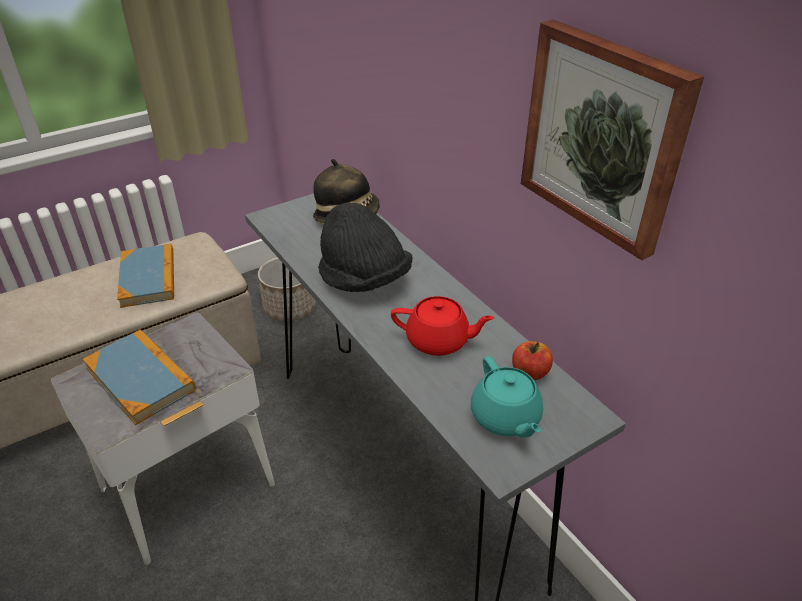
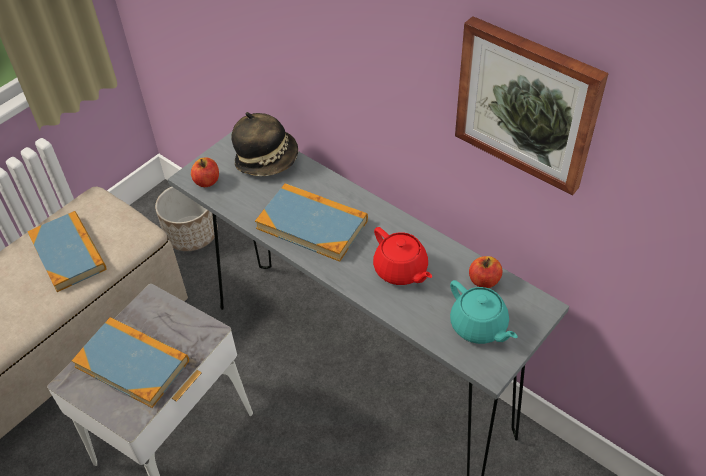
camera: 15 degrees left, 10 degrees up
(280, 223) = (207, 181): none -> apple
(364, 279) = (312, 224): black hat -> book
(439, 341) = (401, 270): red teapot -> red teapot turned 60 degrees clockwise

